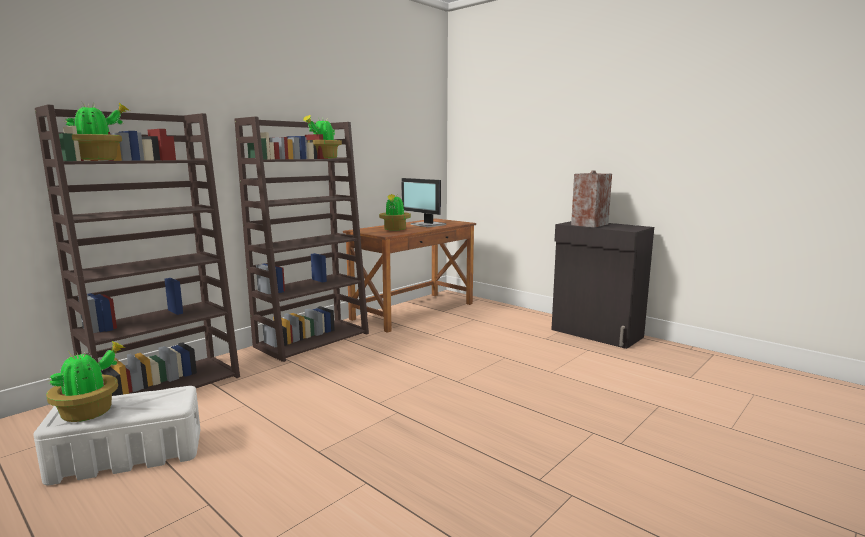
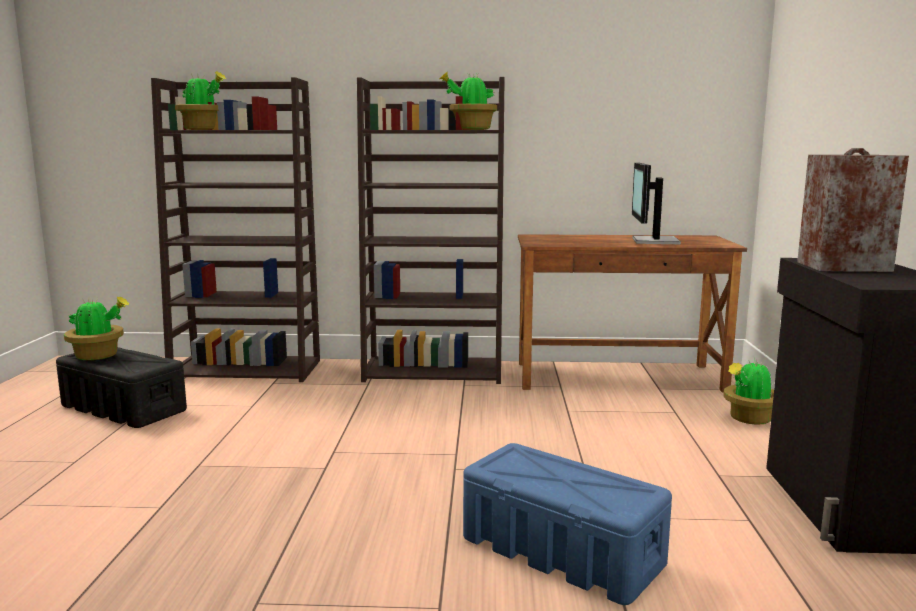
camera: 50 degrees right, 0 degrees up
(127, 456) = (123, 408): white storage box -> black storage box
(395, 229) = (579, 240): potted plant -> potted plant (749, 419)
(573, 390) = (563, 552): none -> blue storage box

